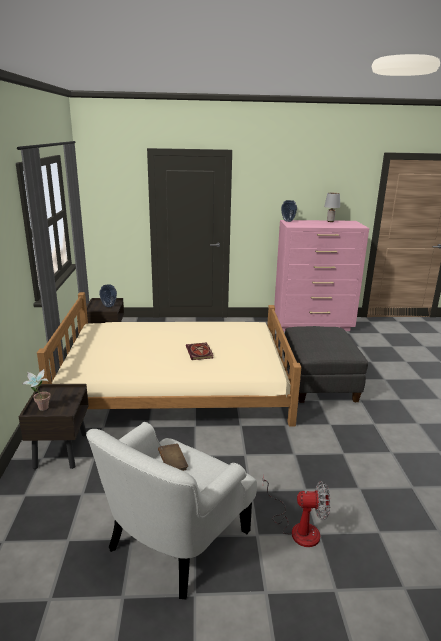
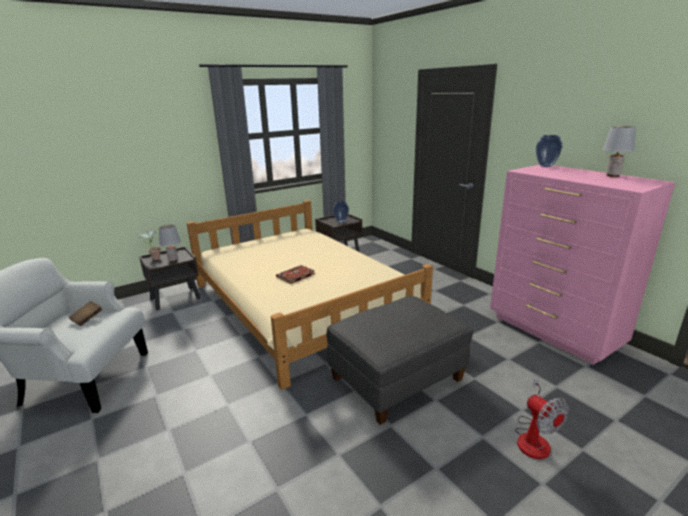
camera: 60 degrees right, 0 degrees up
(67, 398) = (173, 260): none -> grey table lamp
(298, 528) = (104, 442): fan -> fan (533, 438)

